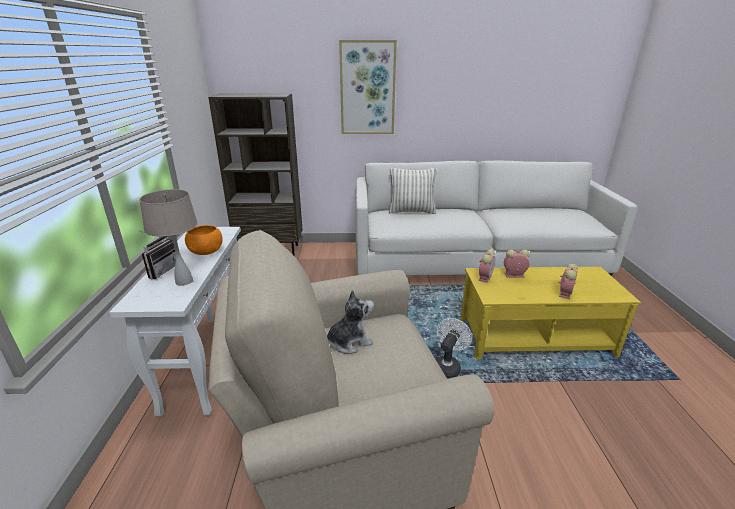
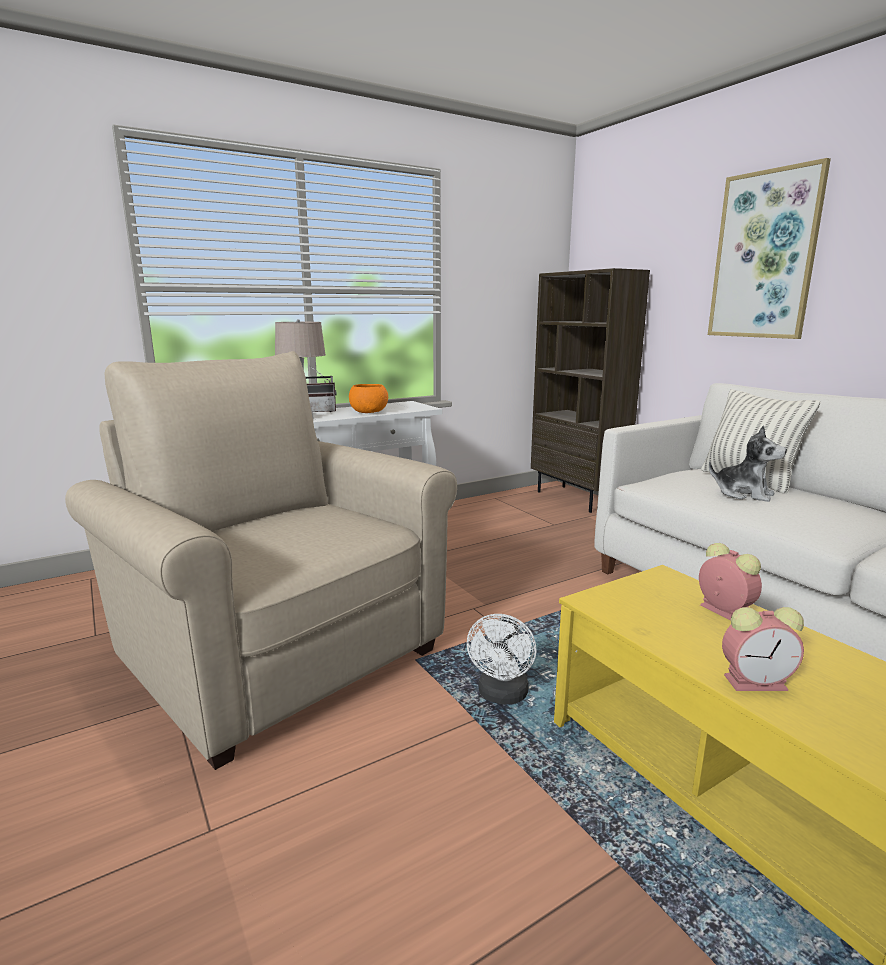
camera: 60 degrees right, 10 degrees down
(349, 342) = (318, 518): plush toy -> plush toy (744, 494)
(448, 366) = (502, 695): white fan -> white fan turned 105 degrees clockwise
(485, 277) = (659, 585): alarm clock -> none

